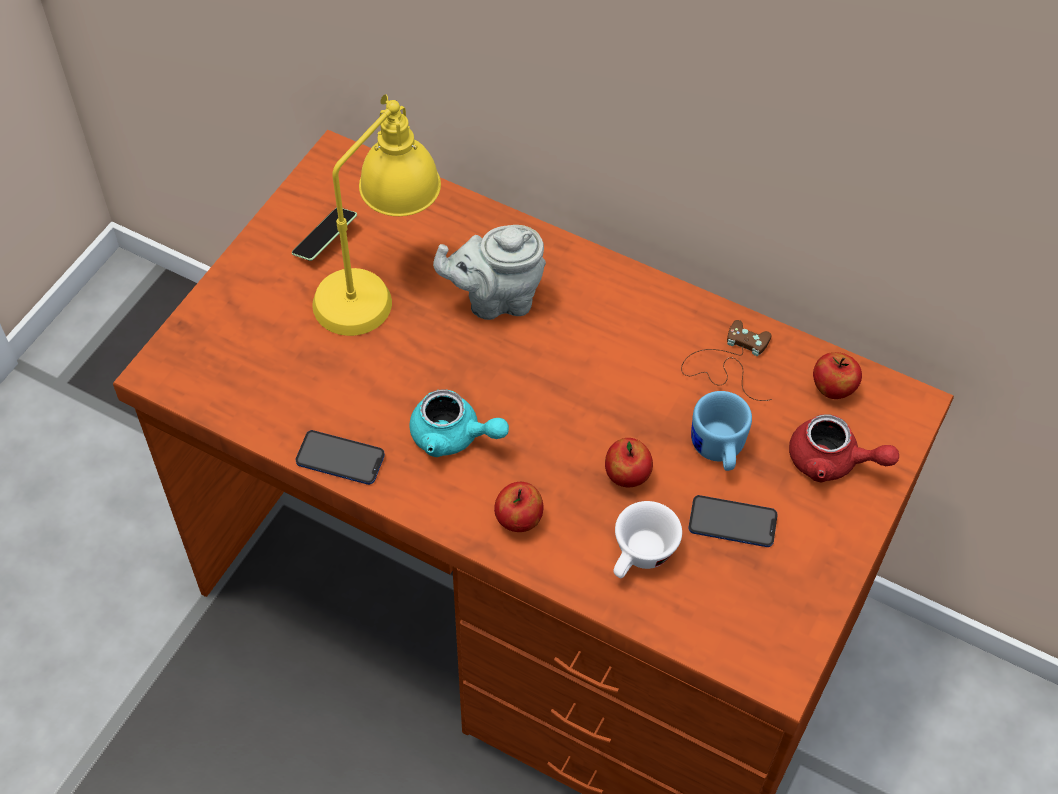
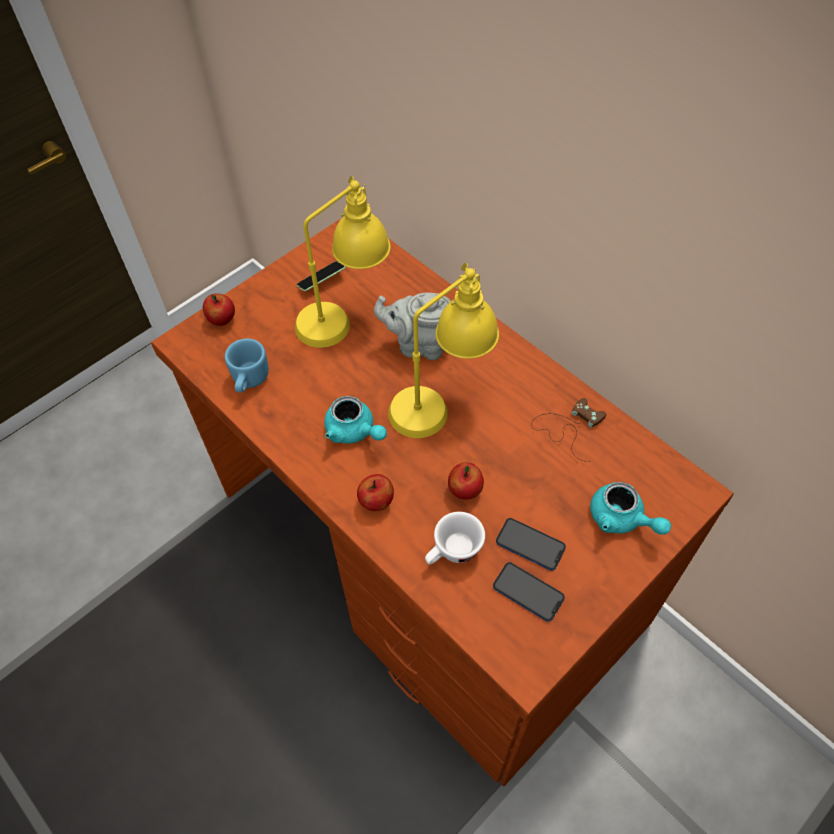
camera: 20 degrees right, 0 degrees up
(340, 459) = (272, 427): phone -> phone (528, 592)
(553, 369) = (441, 402): none -> yellow table lamp
(717, 451) = (537, 489): blue mug -> blue mug (248, 381)
(832, 389) = (640, 465): apple -> apple (222, 320)
(832, 462) = (621, 519): red teapot -> turquoise teapot

